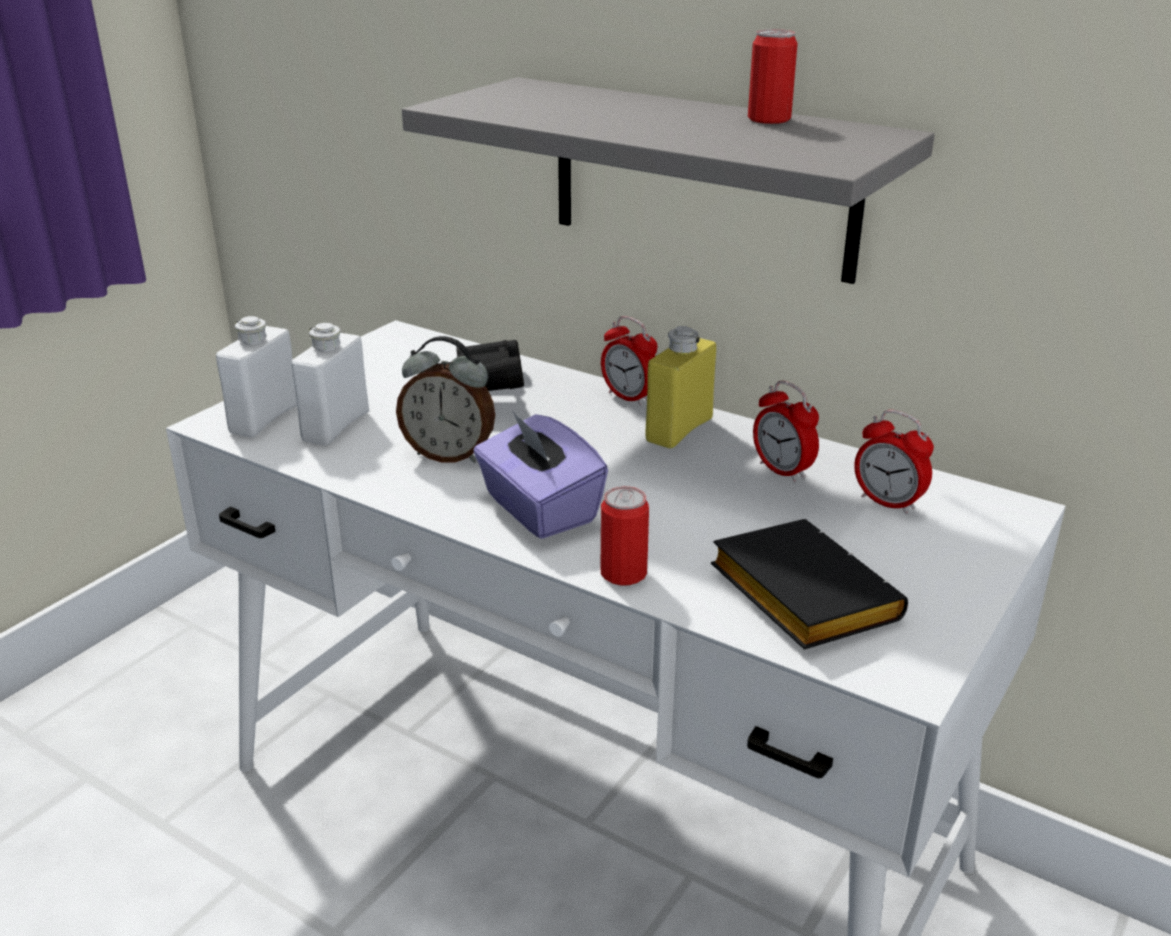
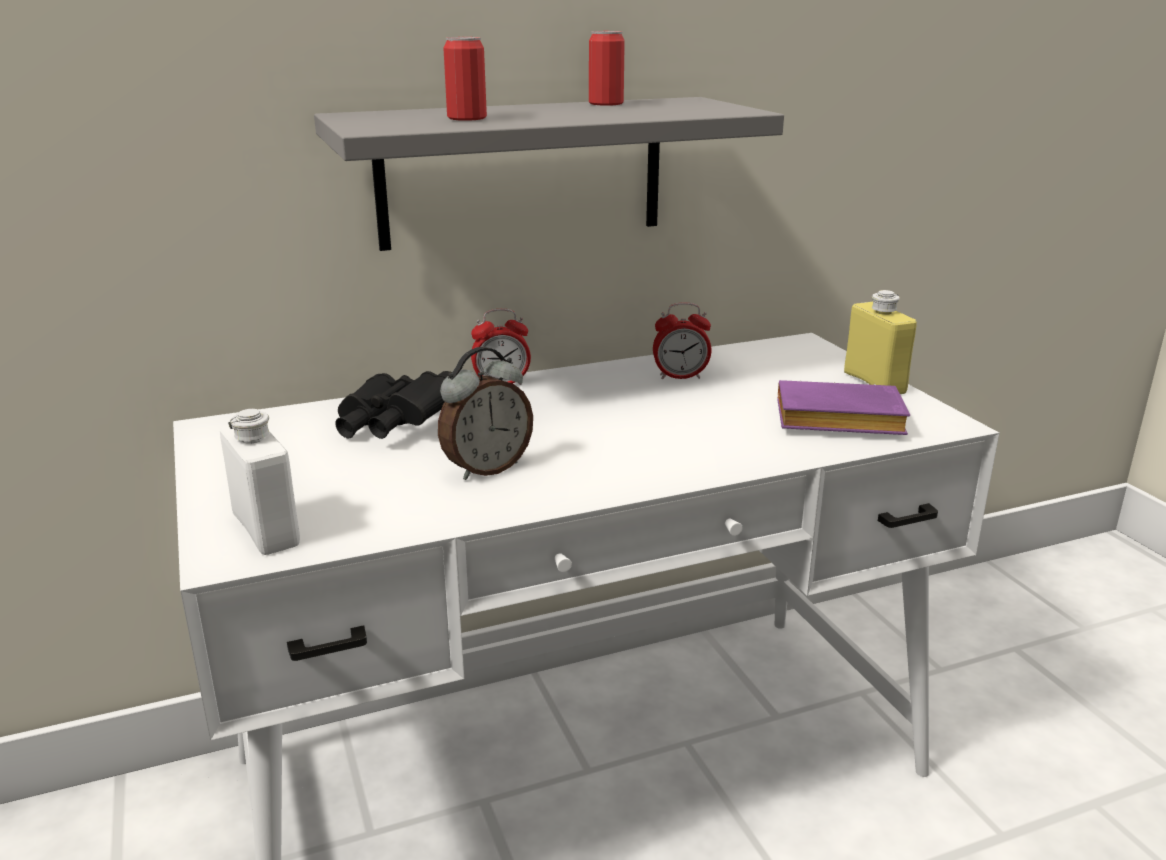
camera: 55 degrees left, 5 degrees down
(336, 426) = (347, 501): white bottle -> none
(539, 509) = (625, 461): purple tissue box -> none
(623, 573) = (752, 460): can -> can (467, 118)
(679, 430) = (577, 385): yellow bottle -> yellow bottle (874, 383)
(796, 595) = (835, 421): black book -> purple book
(888, 503) = (757, 365): alarm clock -> none

